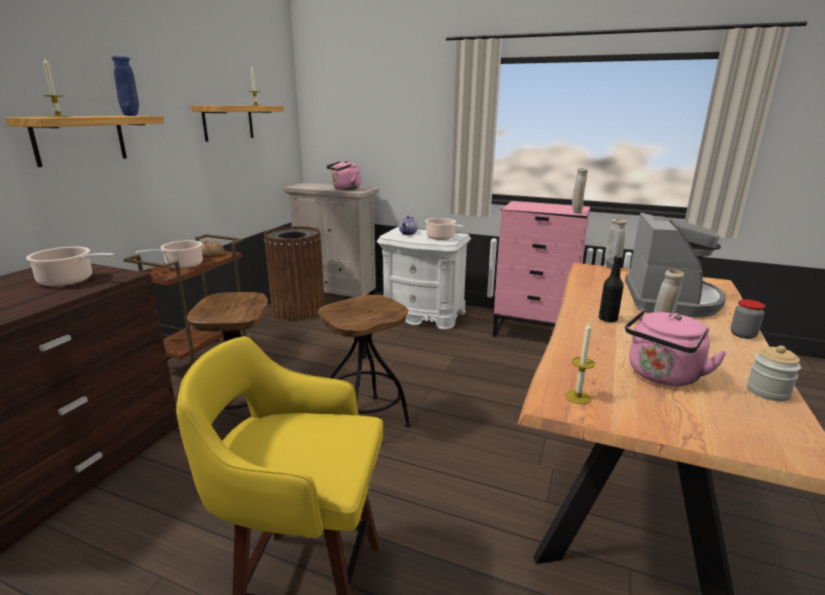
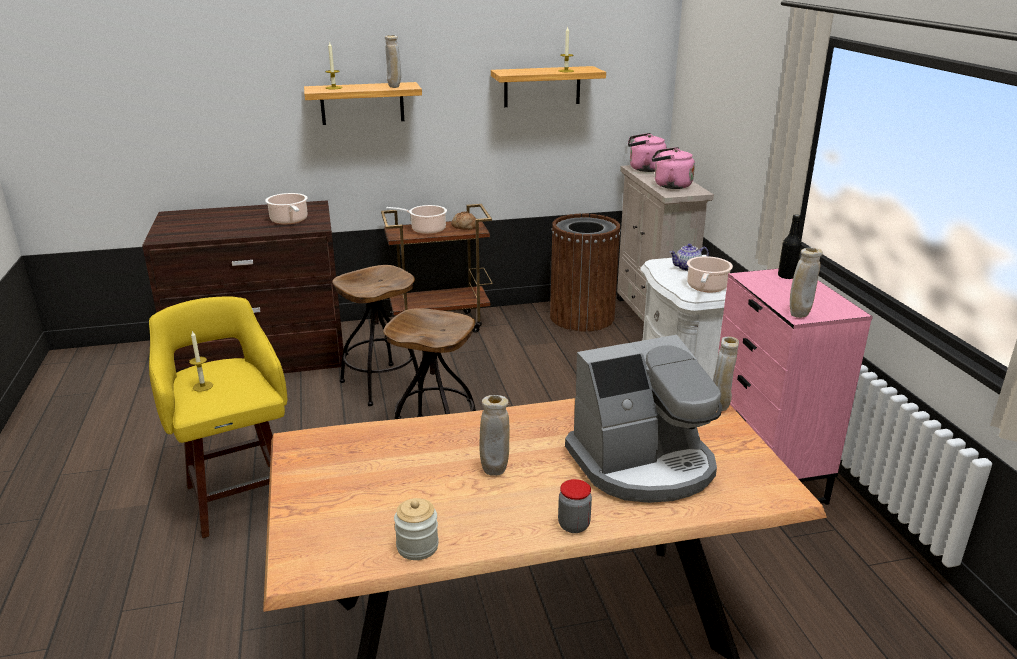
camera: 55 degrees right, 5 degrees up
(131, 115) = (394, 87): blue vase -> beige vase
(578, 397) = (317, 449): candle -> candle (203, 386)
(608, 319) = (518, 434): black bottle -> black bottle (786, 276)
(661, 376) = (397, 483): pink kettle -> pink kettle (644, 169)

